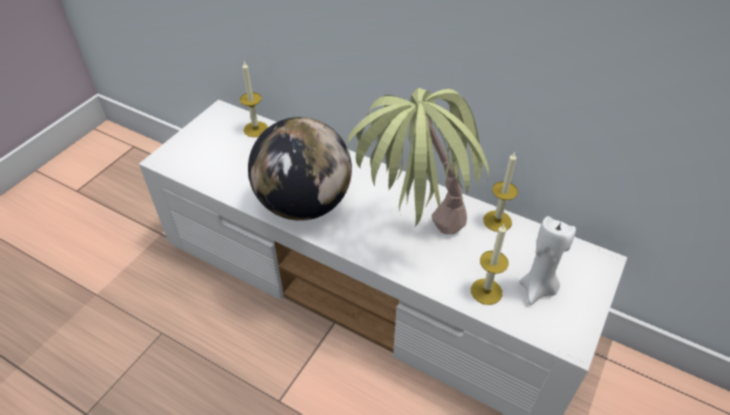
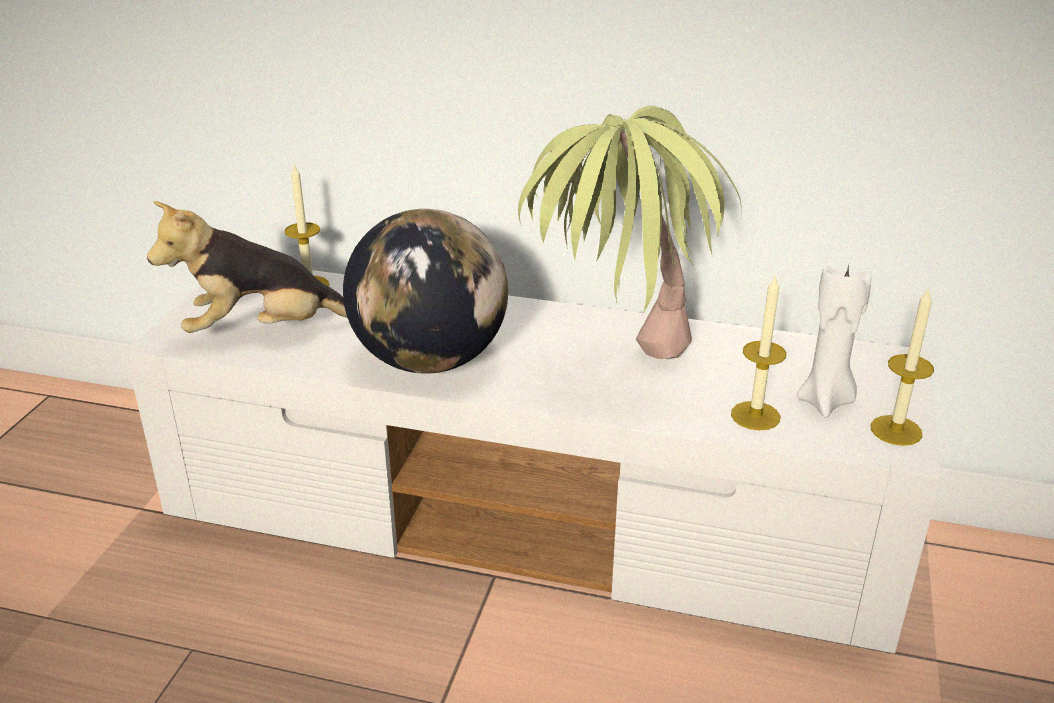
camera: 15 degrees left, 15 degrees down
(218, 162) = (263, 331): none -> plush toy
(497, 221) = (730, 337): candle -> candle (896, 430)

